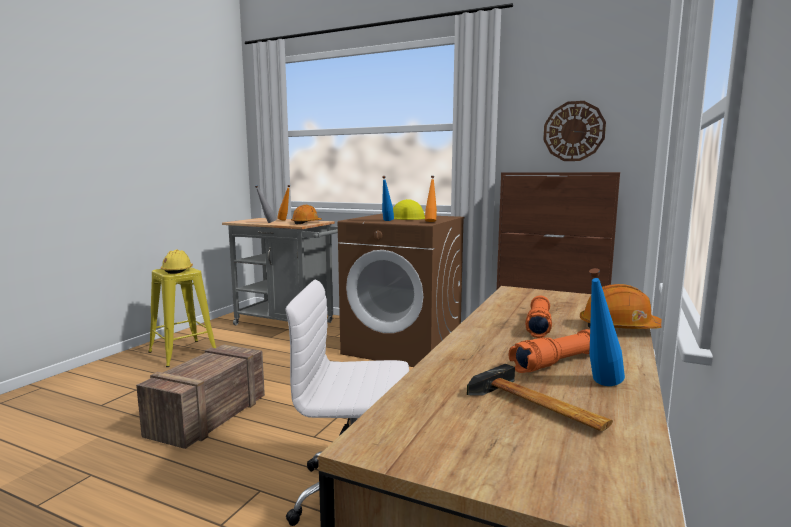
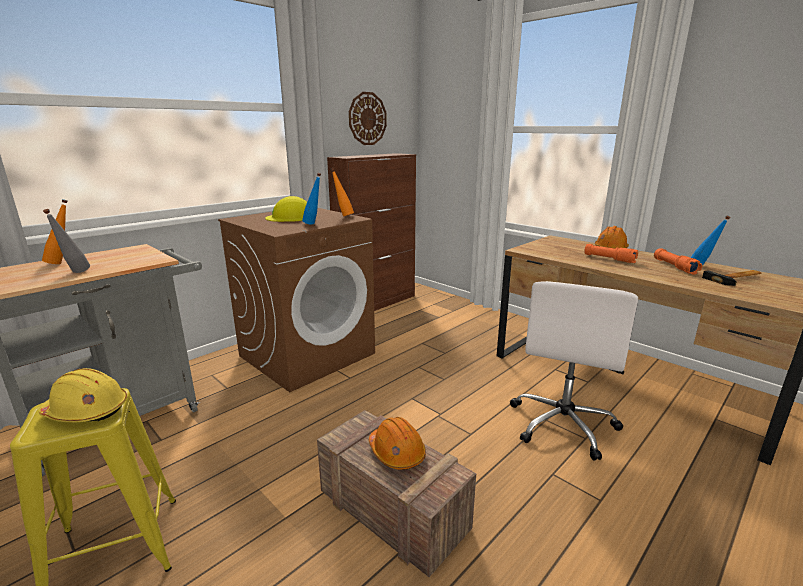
camera: 70 degrees left, 10 degrees up
(306, 223) = (141, 255): orange hard hat -> orange hard hat (396, 452)

